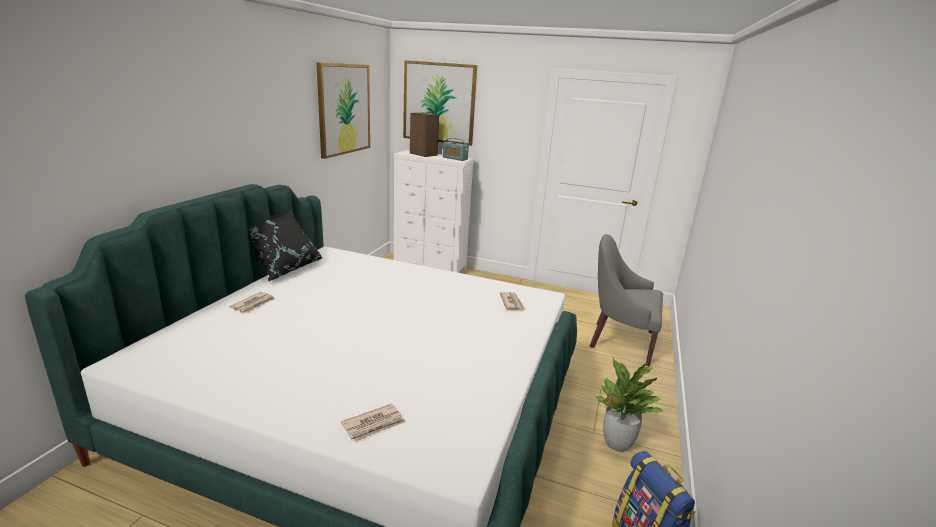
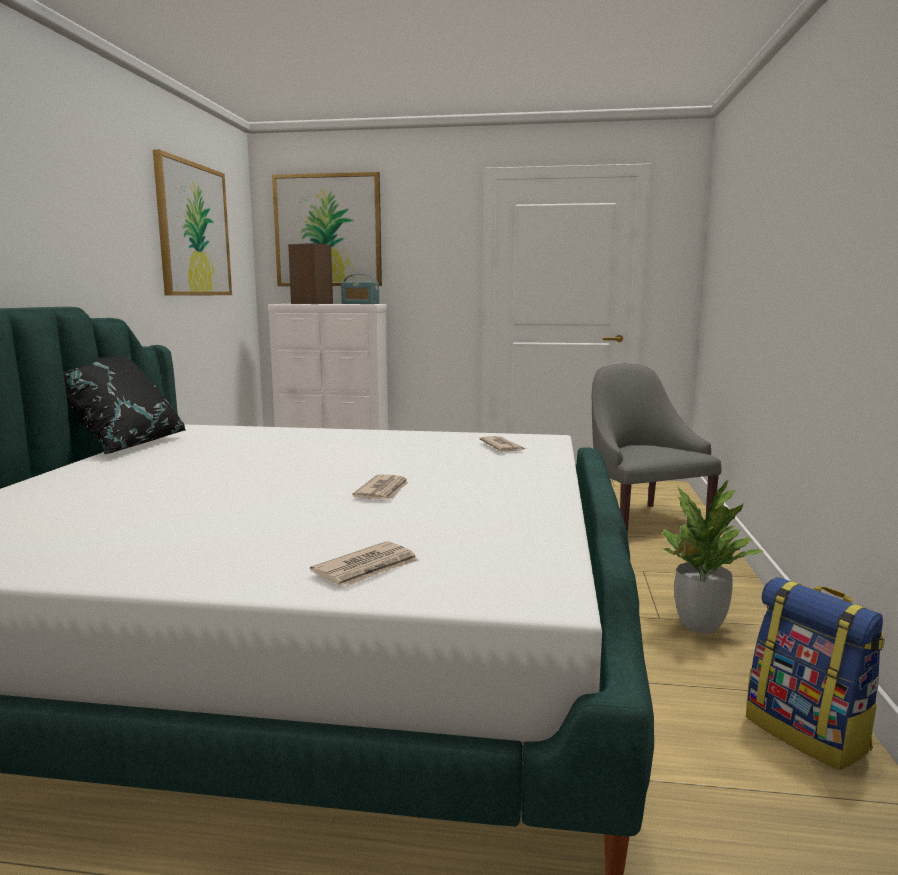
camera: 10 degrees left, 10 degrees down
(254, 304) = (88, 479): newspaper -> newspaper (384, 491)
(620, 341) = (641, 520): grey armchair -> grey armchair turned 60 degrees clockwise

